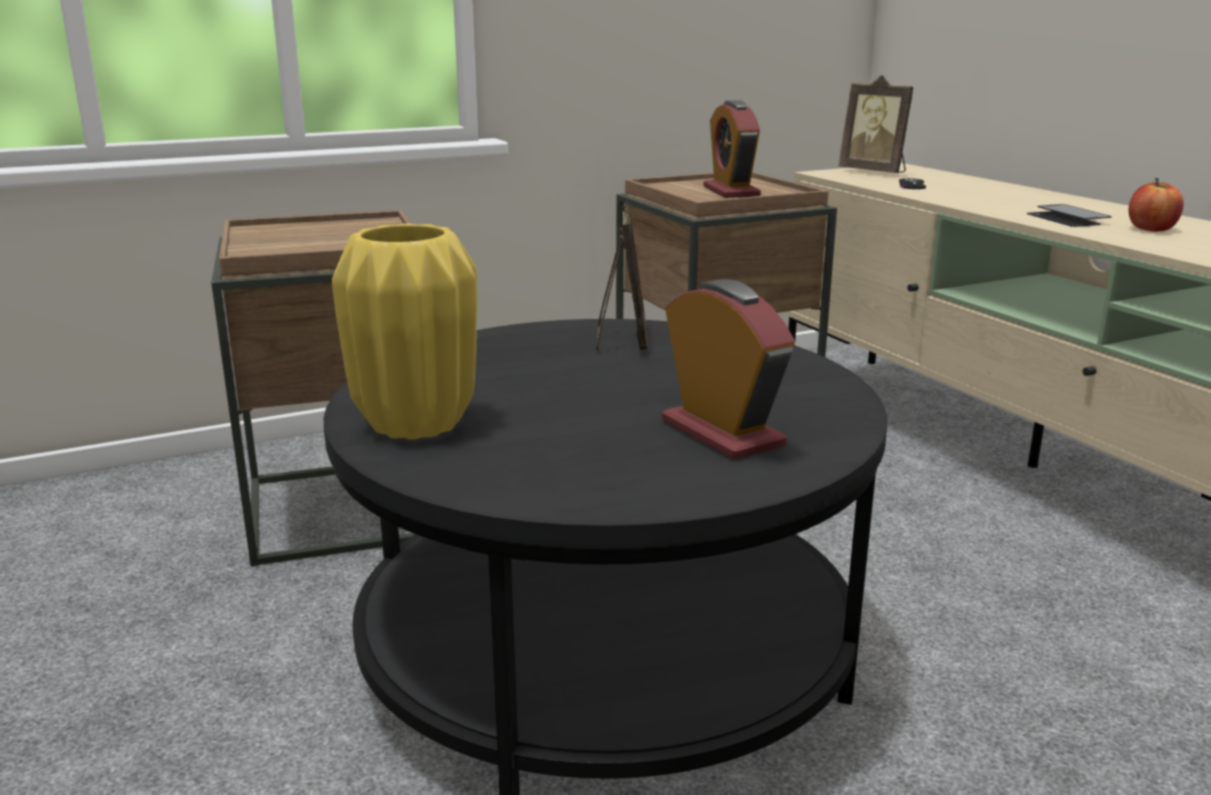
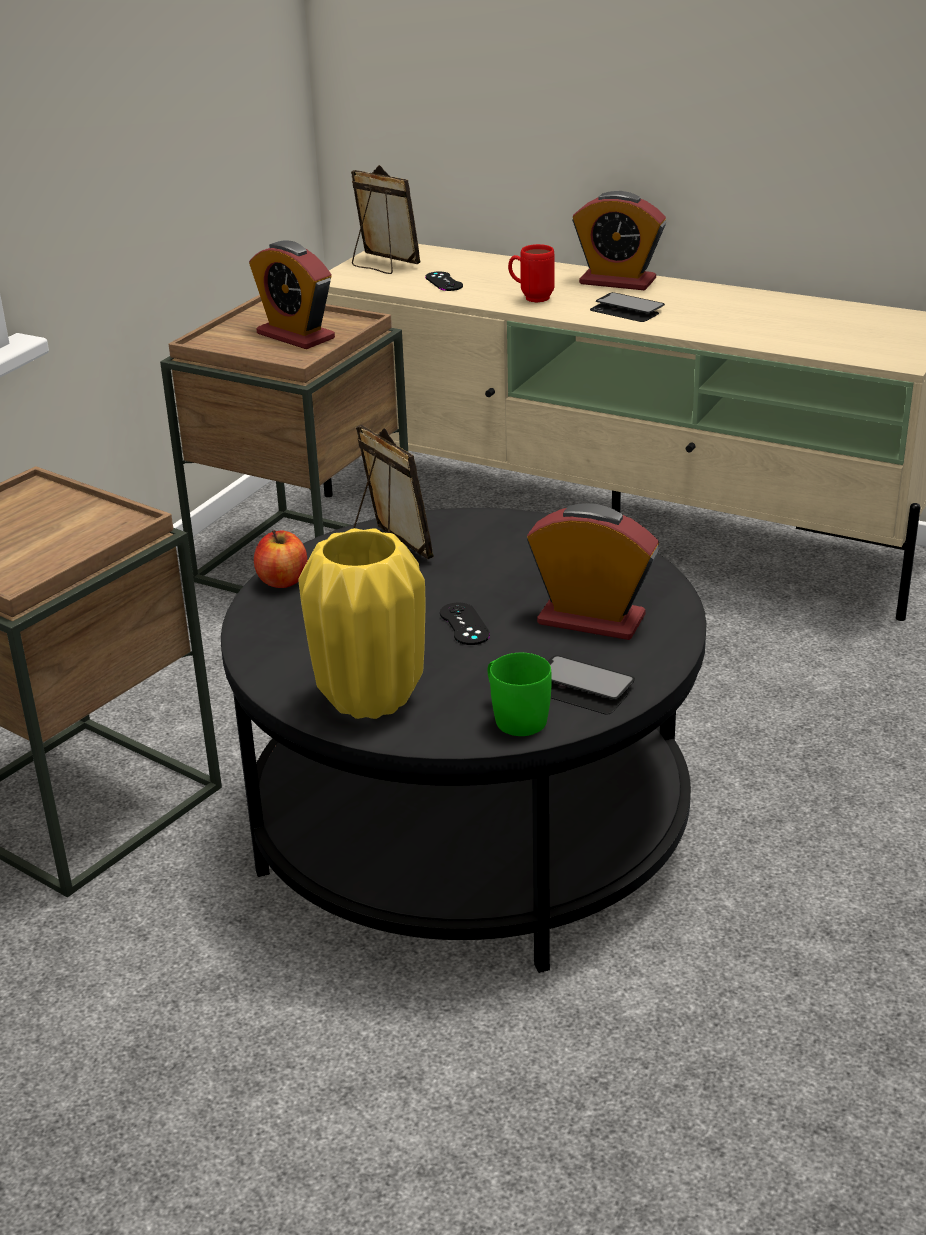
camera: 35 degrees left, 10 degrees up
(509, 479) = (514, 717): none -> green mug
(594, 401) = (464, 624): none -> black game controller
(616, 480) = (581, 688): none -> phone
(874, 172) = (383, 265): picture frame -> picture frame turned 150 degrees counterclockwise
(978, 201) = (531, 298): none -> red mug
(1087, 204) = (617, 281): none -> alarm clock
(1151, 229) = (699, 310): apple -> apple (283, 581)

